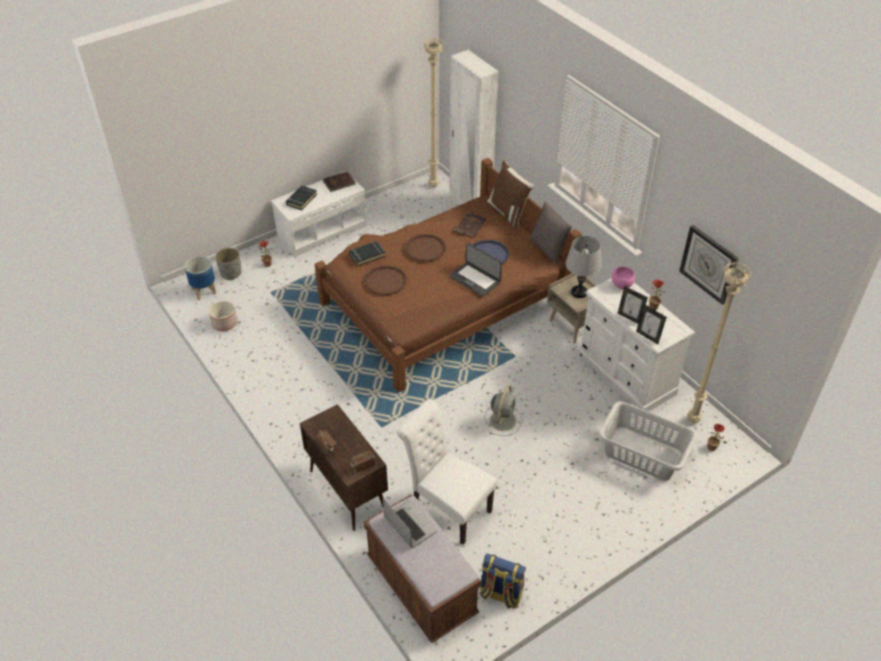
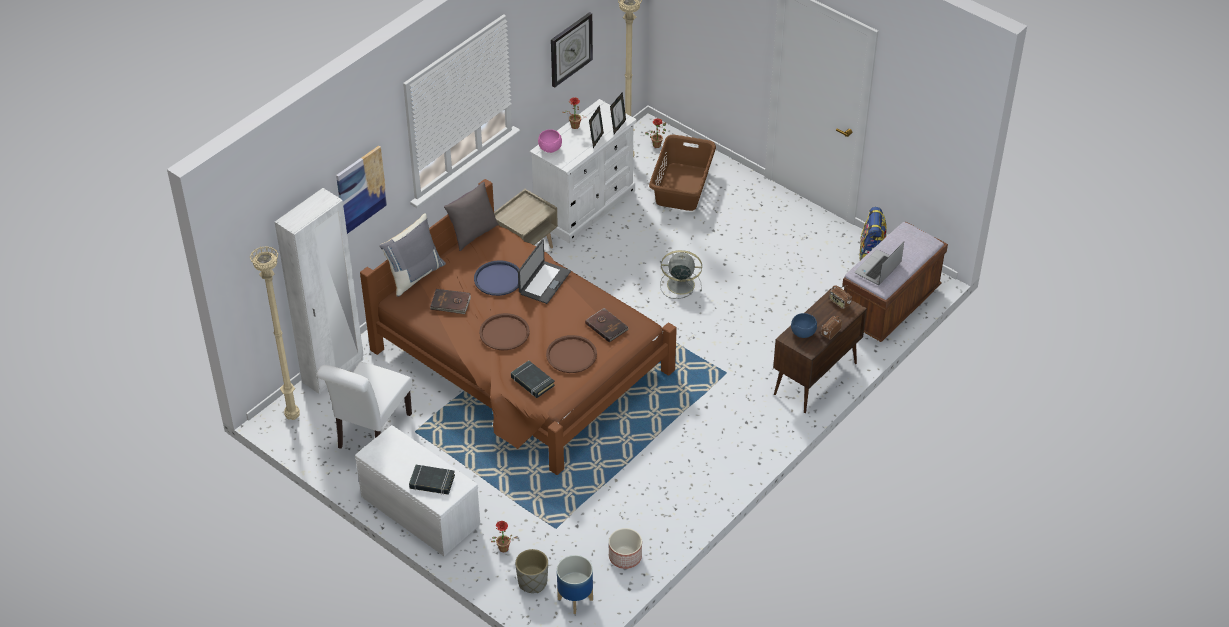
camera: 105 degrees left, 0 degrees up
(335, 426) = (803, 333): none -> blue bowl
(339, 183) = (385, 452): brown book -> brown book (607, 326)
(446, 507) = (801, 305): white chair -> white chair (371, 434)
(508, 213) = (414, 275): brown pillow -> grey pillow
(522, 115) = (361, 189): none -> picture
(579, 292) = (523, 212): grey table lamp -> none
(643, 454) = (682, 187): grey laundry basket -> brown laundry basket

